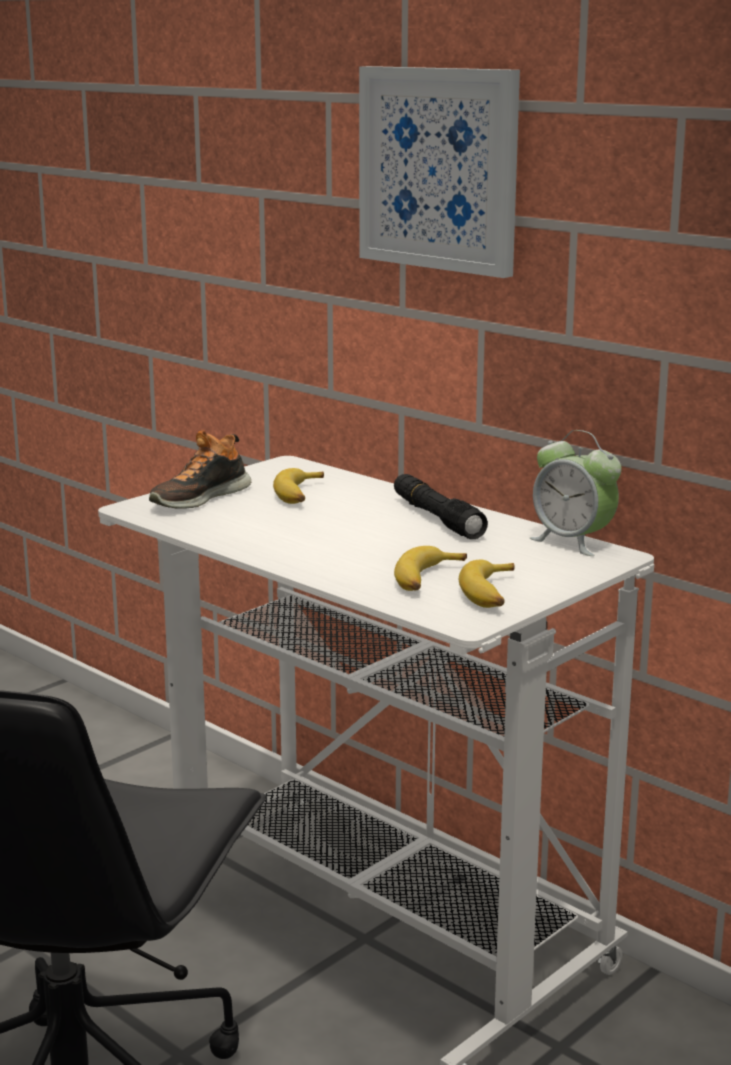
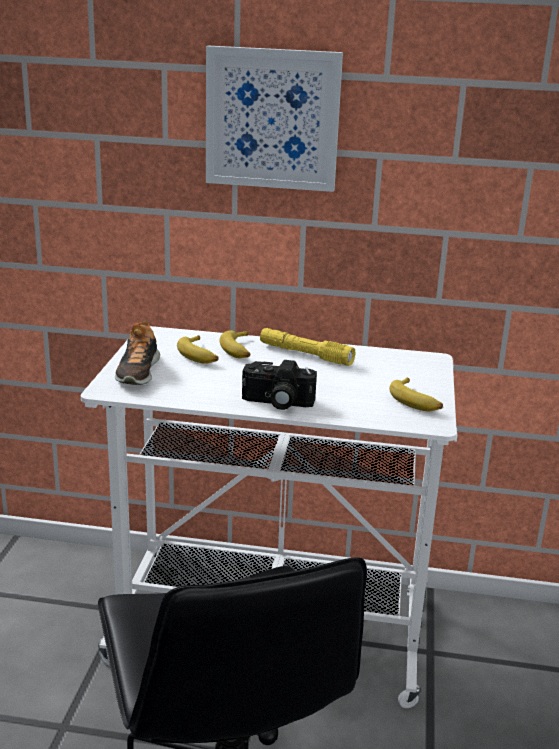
camera: 35 degrees left, 5 degrees up
(302, 558) = (276, 403): none -> camera
(426, 580) = (368, 400): banana -> banana (239, 350)
(437, 518) = (305, 354): black flashlight -> yellow flashlight
(573, 542) = (399, 354): alarm clock -> none

